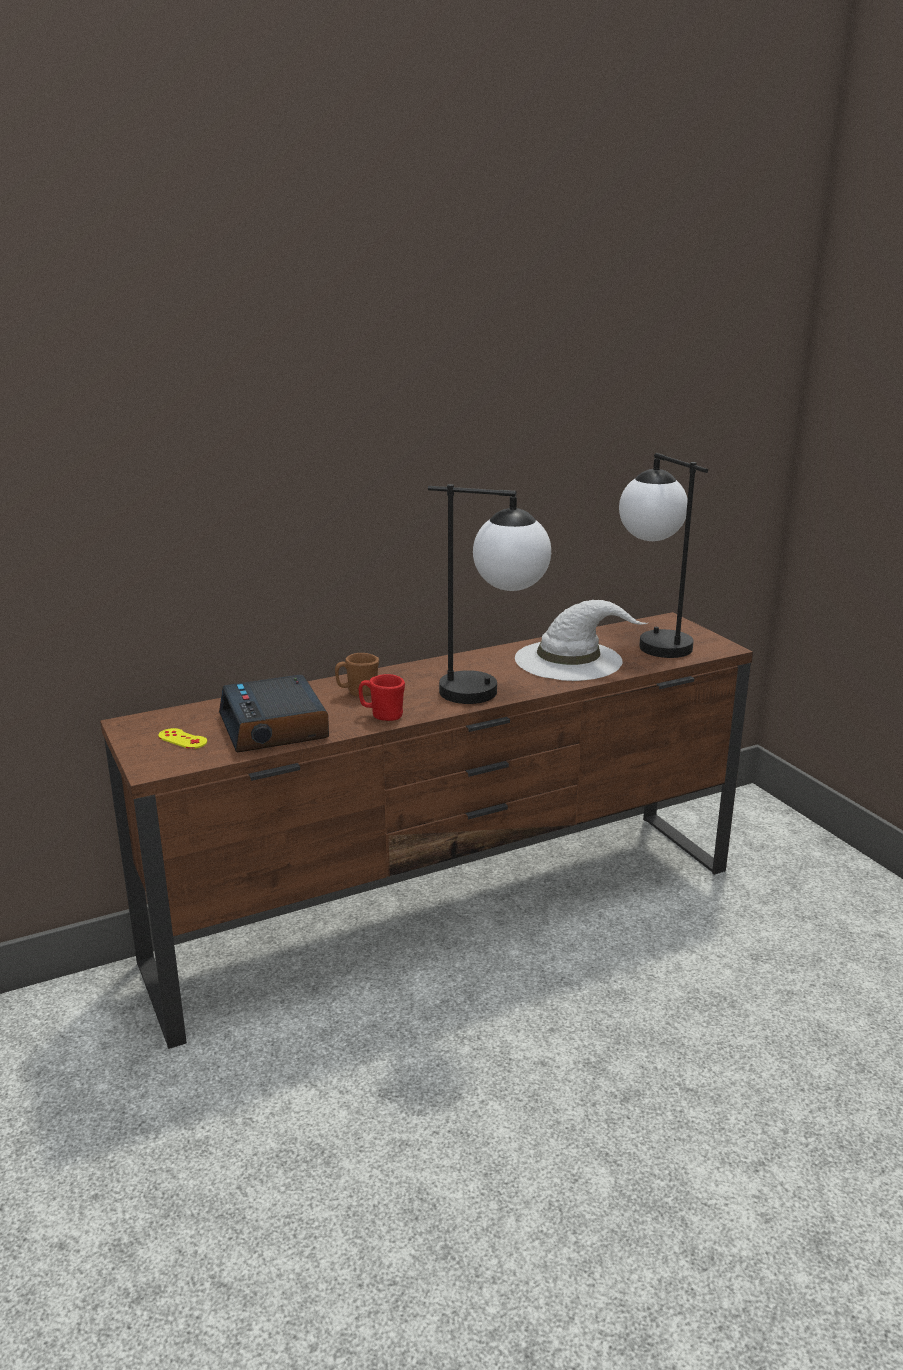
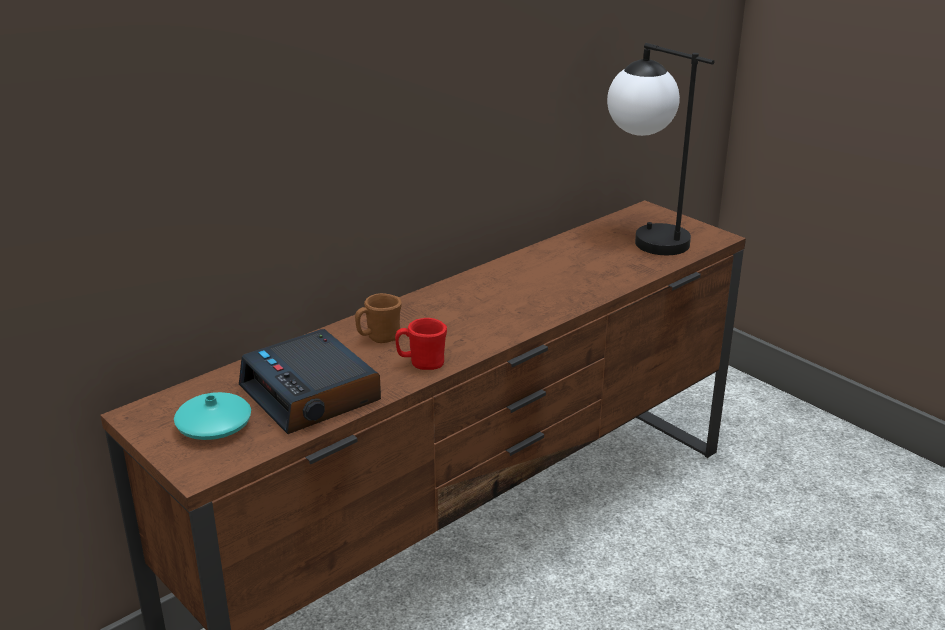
camera: 15 degrees left, 5 degrees up
(182, 739) = (214, 426): yellow game controller -> turquoise vase
(492, 694) = (522, 321): table lamp -> none
(570, 660) = (577, 269): white hat -> none

